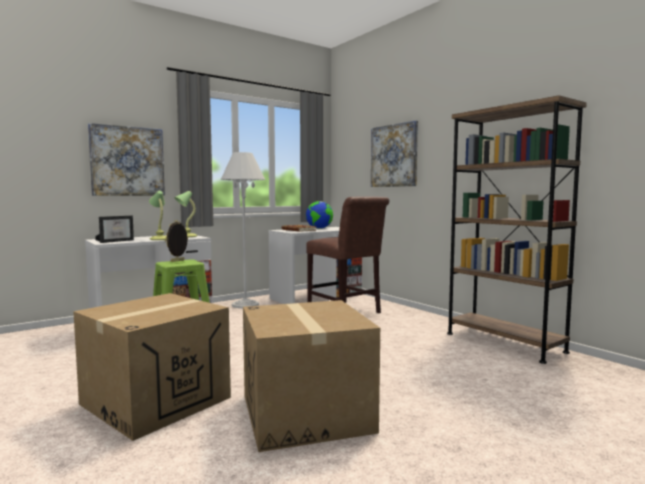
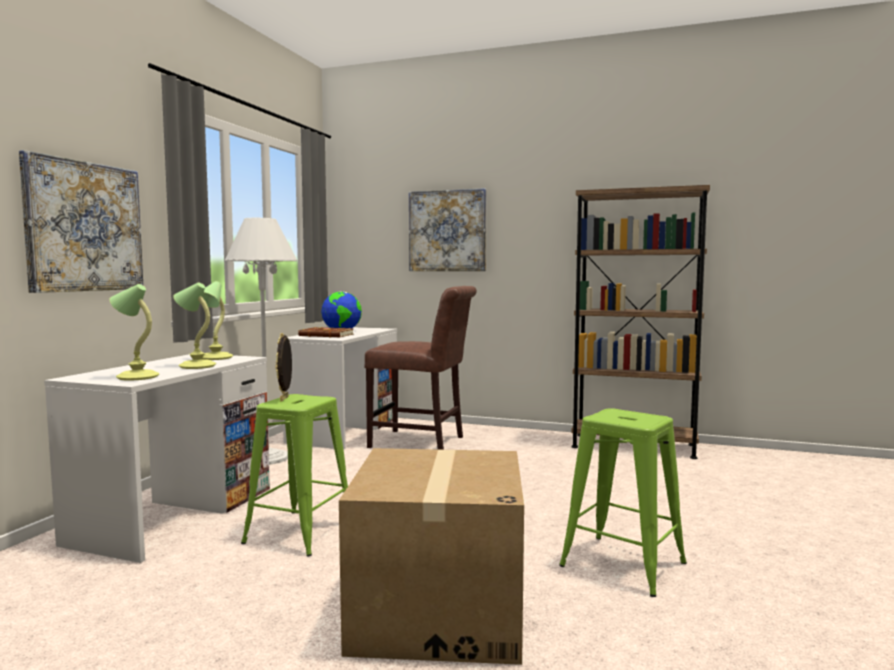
camera: 35 degrees left, 0 degrees up
(116, 241) = (136, 377): picture frame -> table lamp
(306, 413) = (622, 564): cardboard box -> green stool

